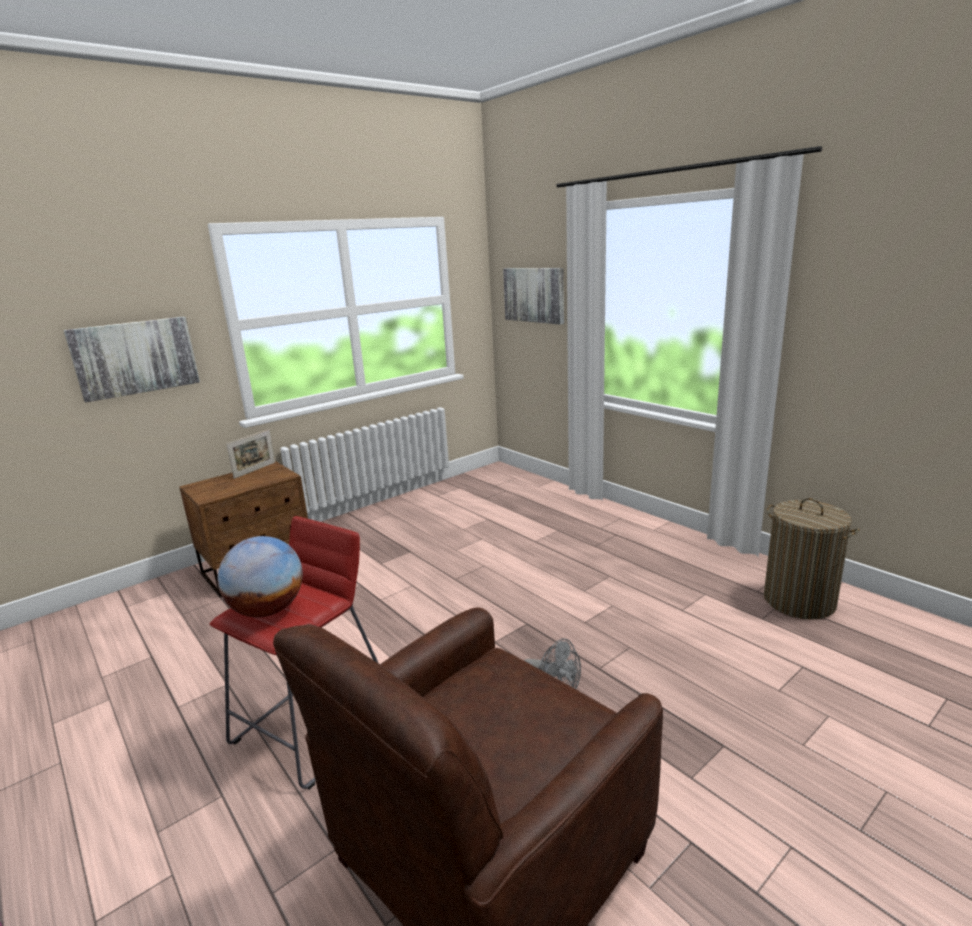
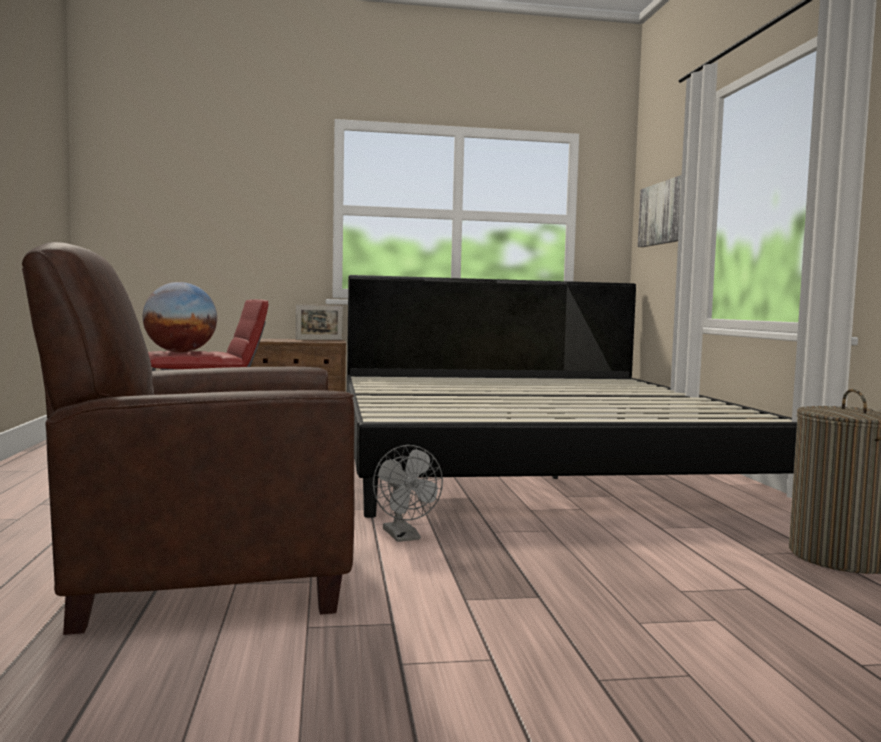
camera: 30 degrees right, 15 degrees down
(135, 357) = (250, 222): picture -> none
(500, 543) = (530, 460): none -> bed

